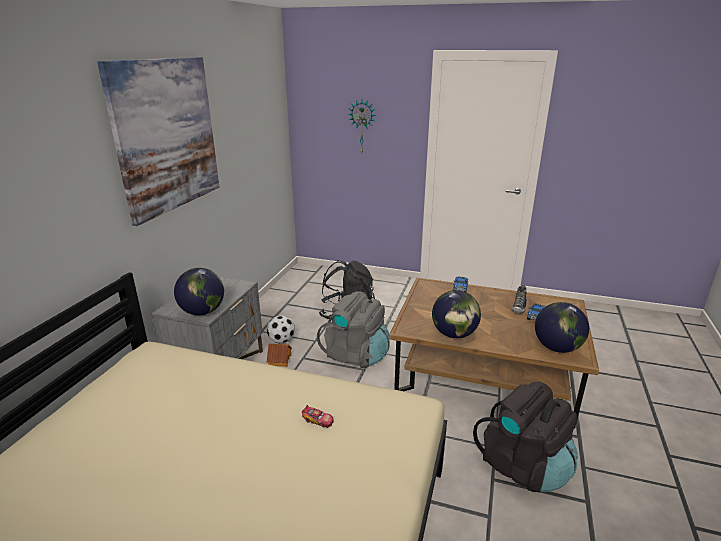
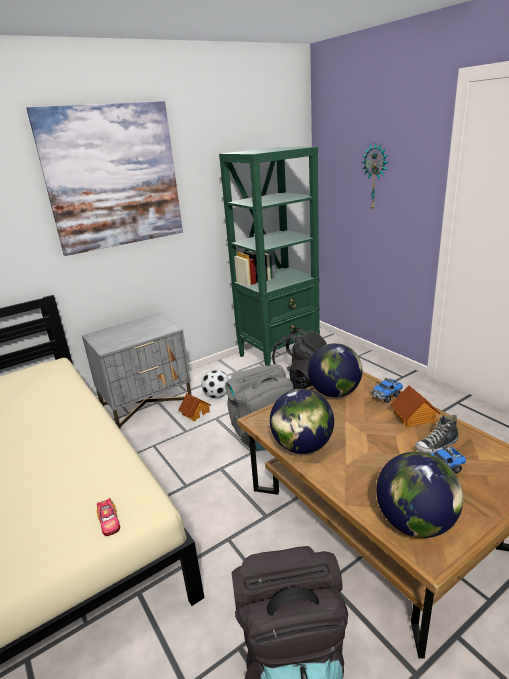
camera: 40 degrees right, 0 degrees up
(203, 311) = (110, 344): globe -> globe (335, 392)
(296, 292) = (279, 354): none -> green bookcase
(318, 420) = (57, 474): toy car -> toy car (109, 522)
(489, 296) = (414, 417): none -> toy house

